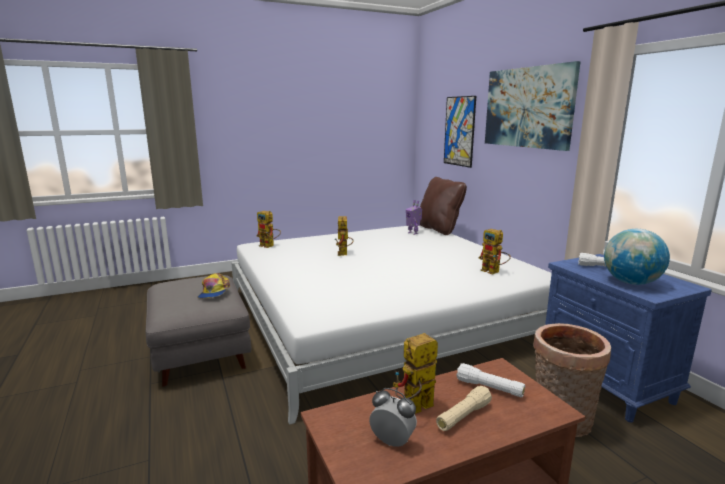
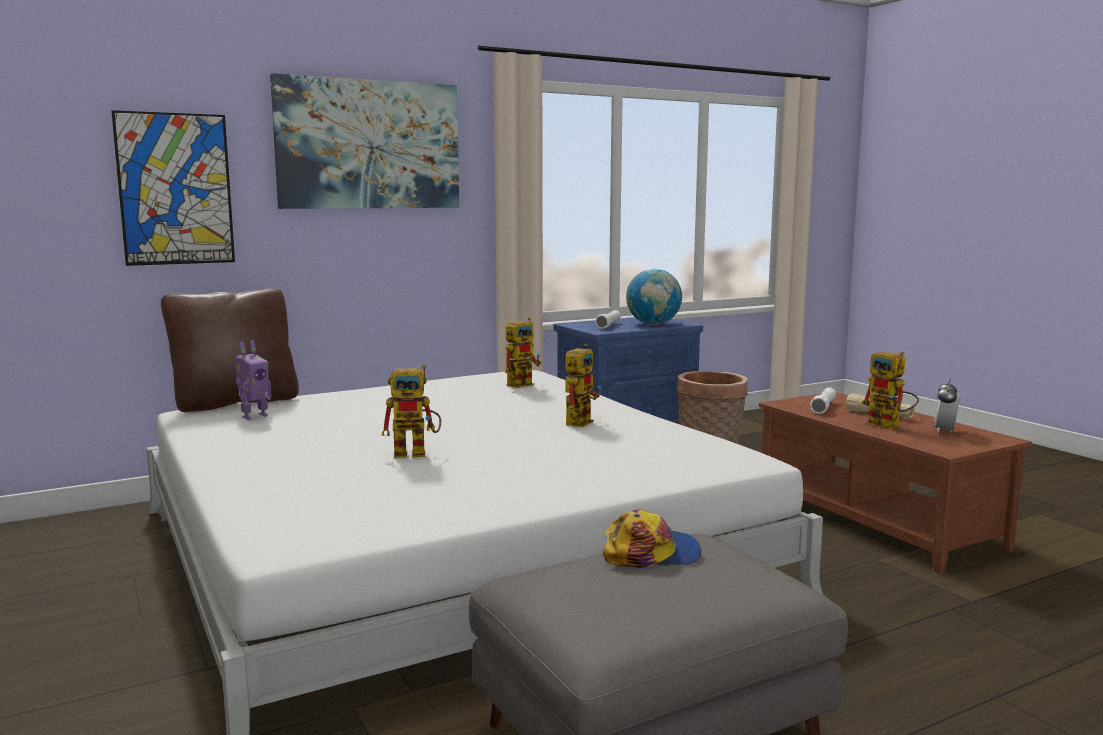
camera: 95 degrees left, 5 degrees down
(269, 246) = (302, 526): toy robot -> toy robot (579, 421)

